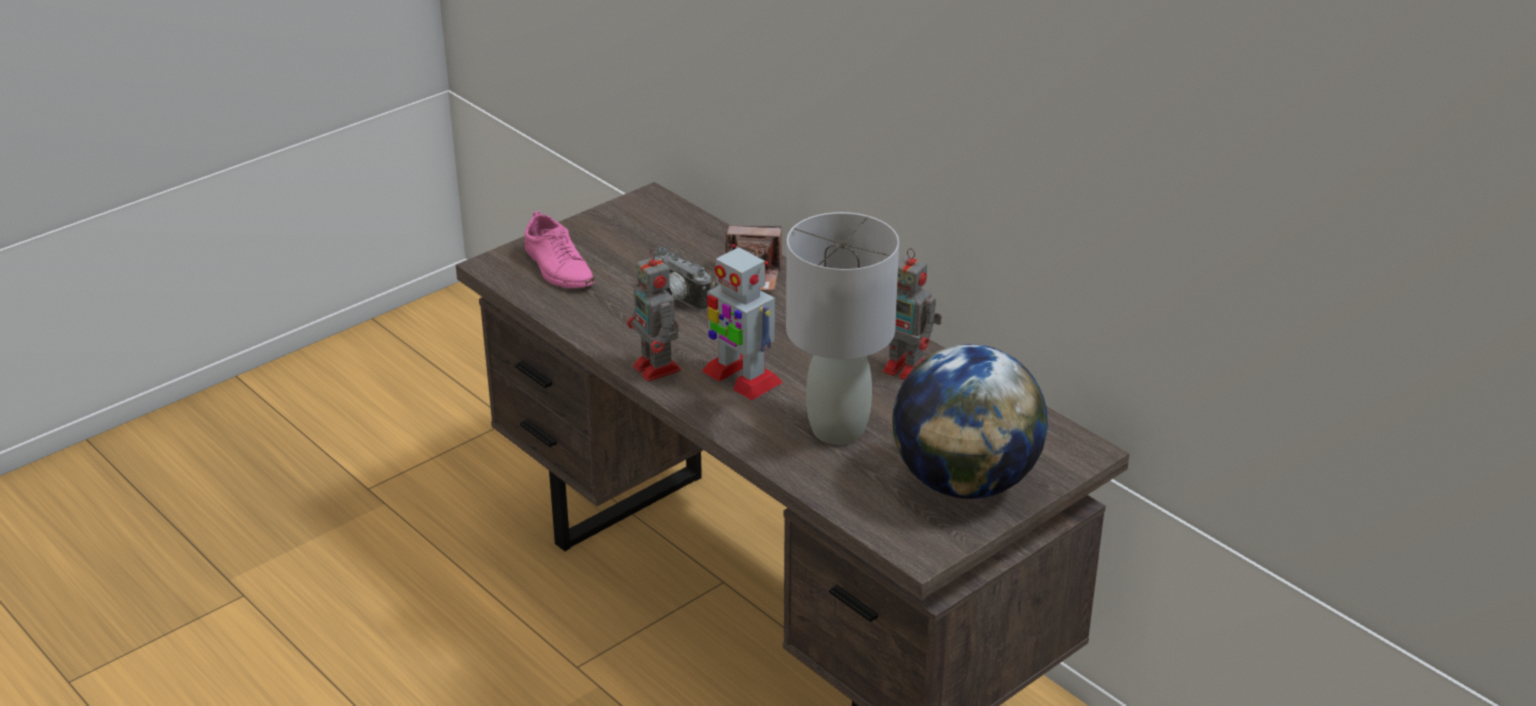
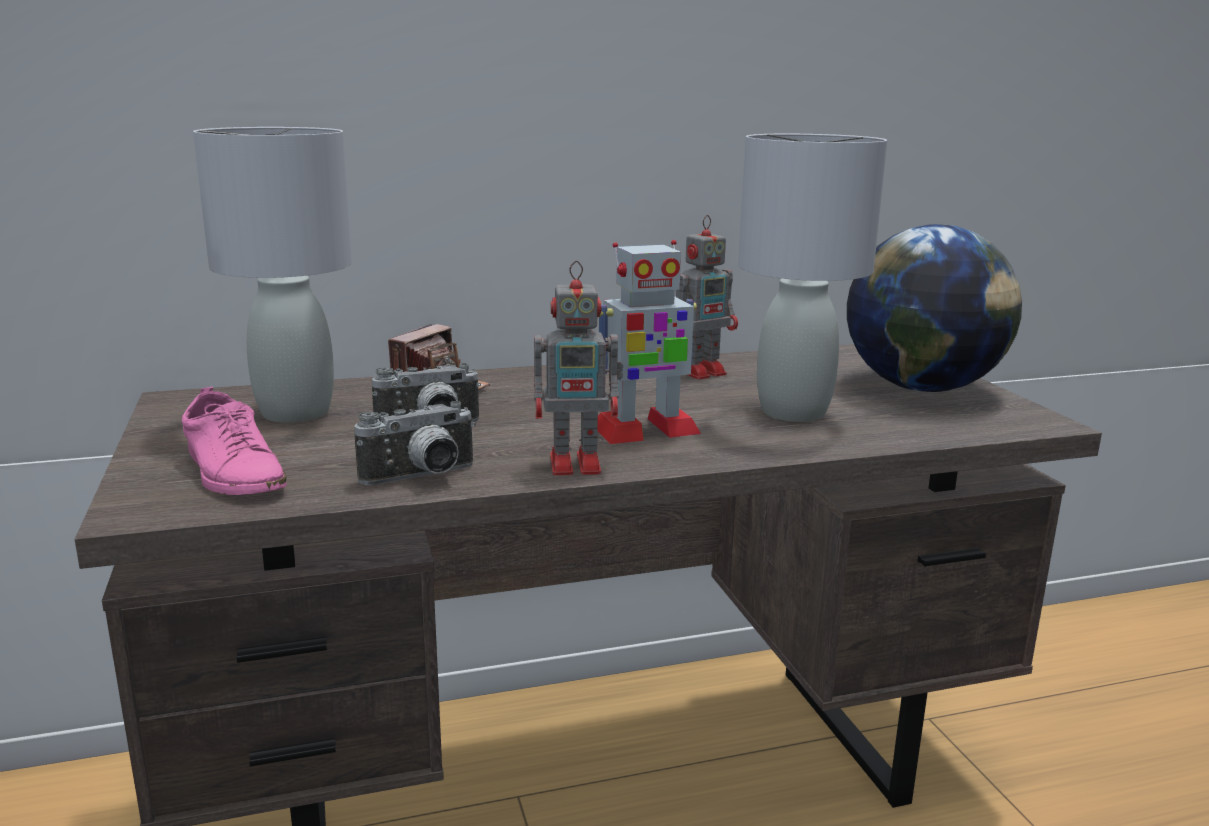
camera: 65 degrees left, 15 degrees down
(558, 267) = (234, 472): pink shoe -> pink shoe turned 60 degrees clockwise
(594, 326) = (422, 478): none -> camera
(661, 245) = (294, 413): none -> grey table lamp

